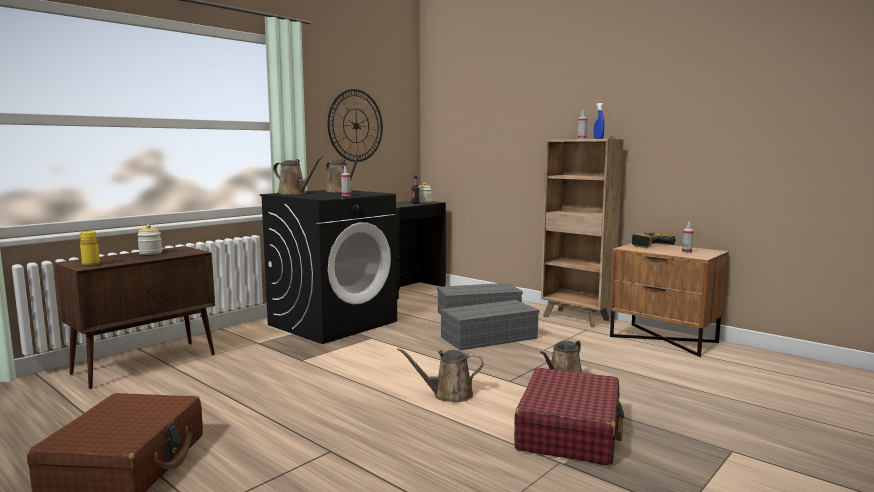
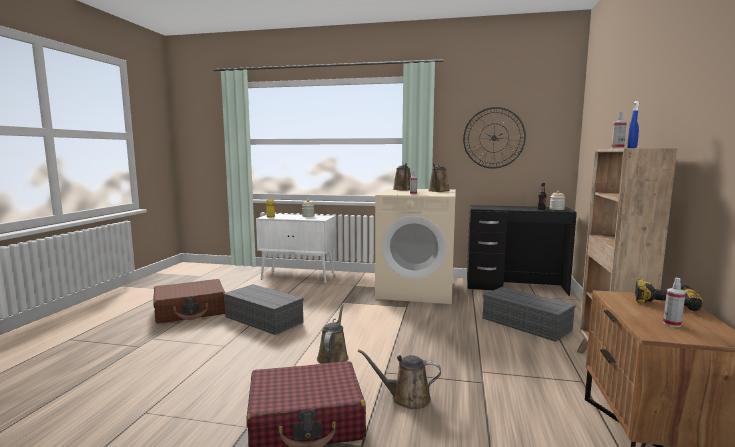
camera: 60 degrees right, 0 degrees up
(146, 363) = (299, 277): brown cabinet -> white cabinet
(333, 323) = (416, 290): black washing machine -> beige washing machine
(448, 395) = (333, 356): brown watering can -> brown watering can turned 45 degrees clockwise
(489, 337) = (474, 342): grey storage box -> grey storage box (265, 319)

